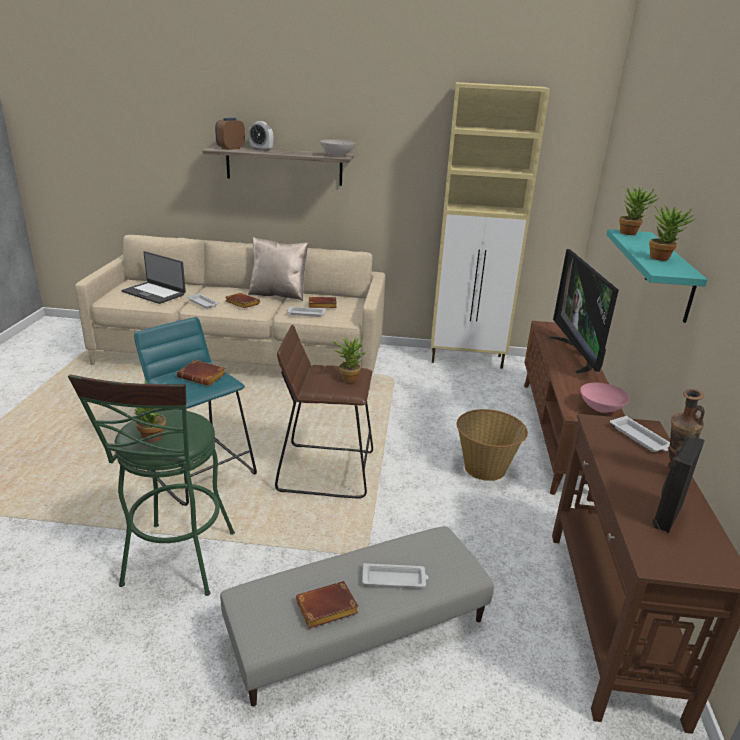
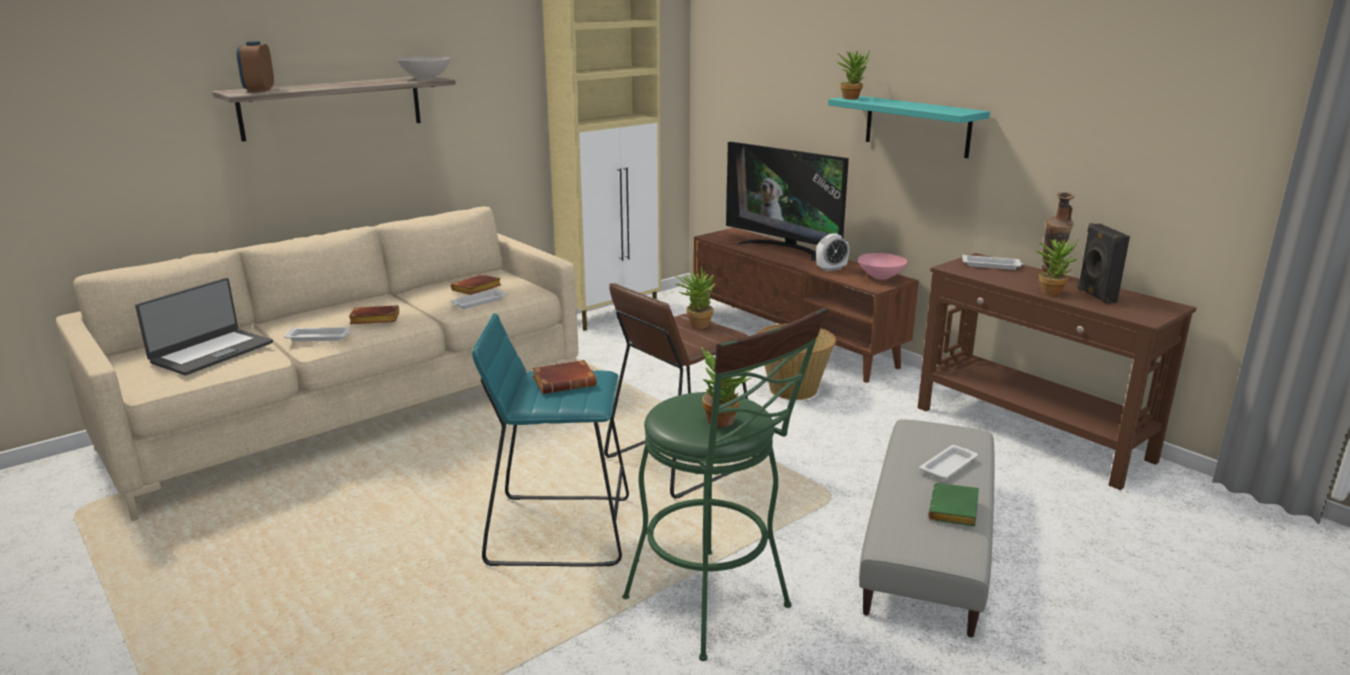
camera: 45 degrees left, 5 degrees down
(154, 293) = (211, 352): laptop -> laptop turned 45 degrees counterclockwise
(261, 149) = (305, 86): alarm clock -> alarm clock (831, 269)
(278, 294) = (393, 297): beige pillow -> none
(326, 610) = (955, 511): brown book -> green book
(662, 258) = (927, 106): potted plant -> potted plant (1051, 291)

